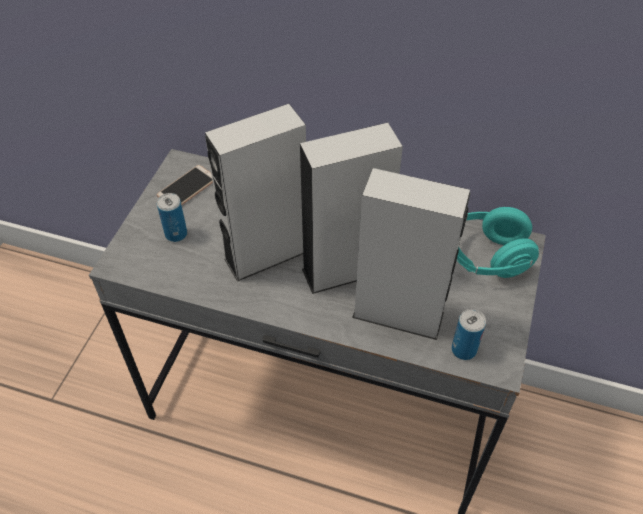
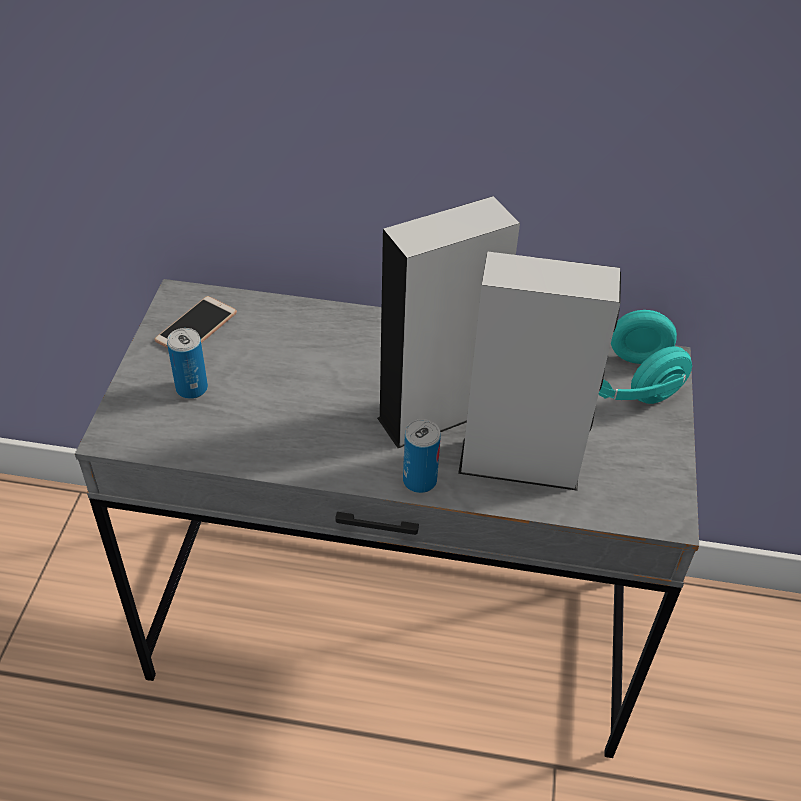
camera: 10 degrees left, 5 degrees down
(267, 254) = (325, 404): grey speaker -> none
(463, 350) = (615, 499): can -> can (419, 481)

